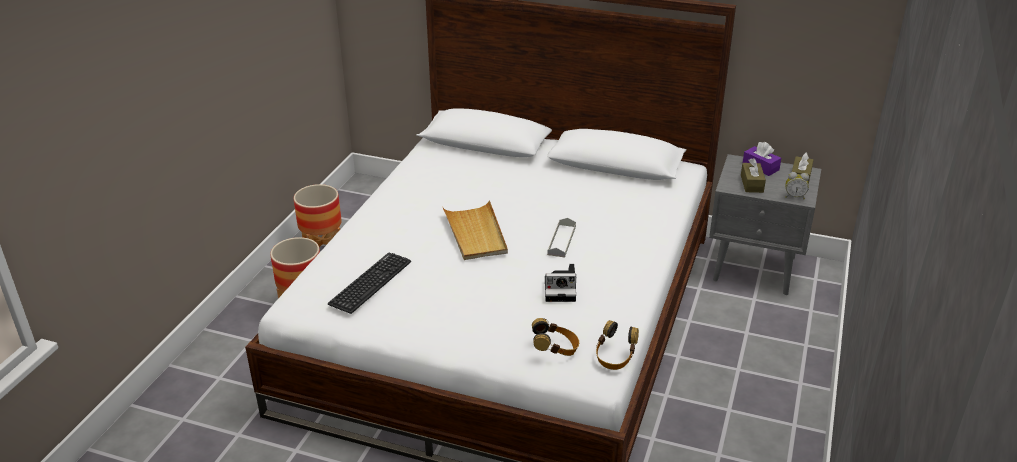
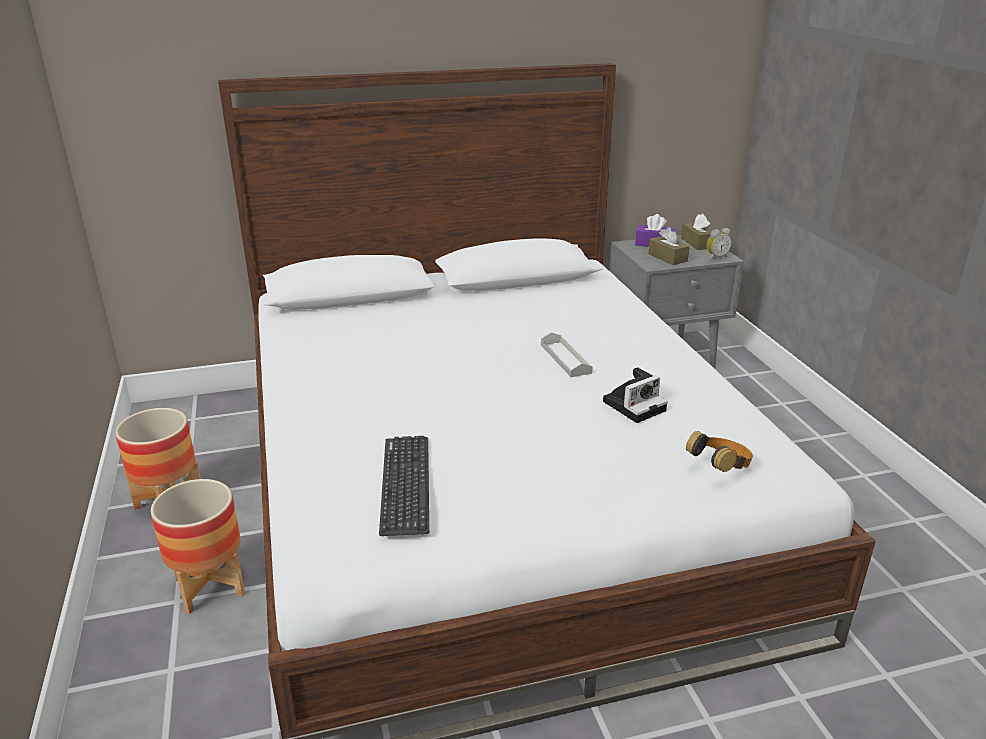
camera: 35 degrees left, 5 degrees down
(475, 233) = (463, 383): beige tray -> none
(615, 357) = (784, 450): headphones -> none

